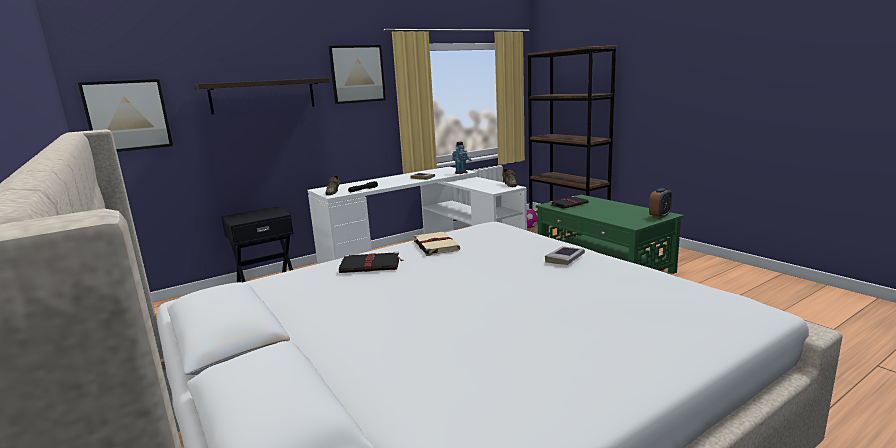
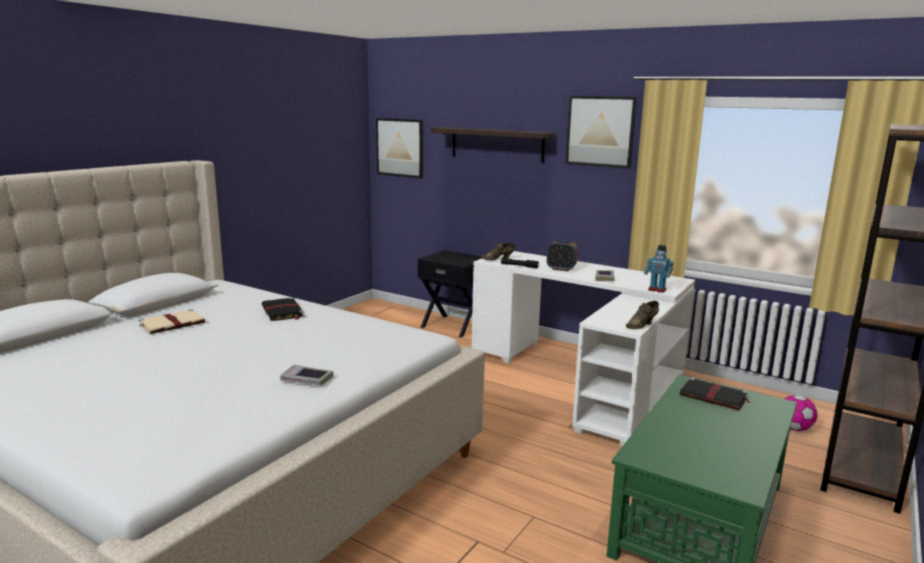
camera: 65 degrees right, 0 degrees up
(435, 245) = (343, 324): beige book -> beige book (173, 324)
(659, 215) = (727, 481): alarm clock -> alarm clock (561, 269)

